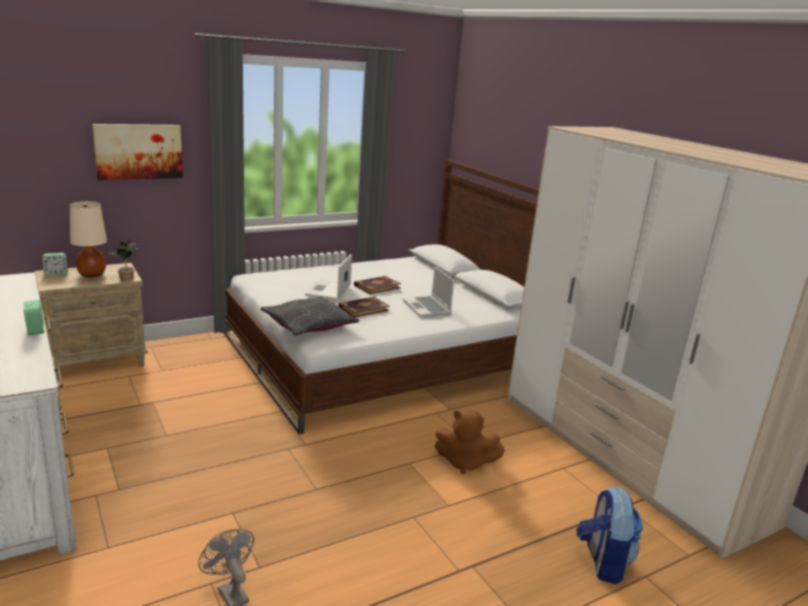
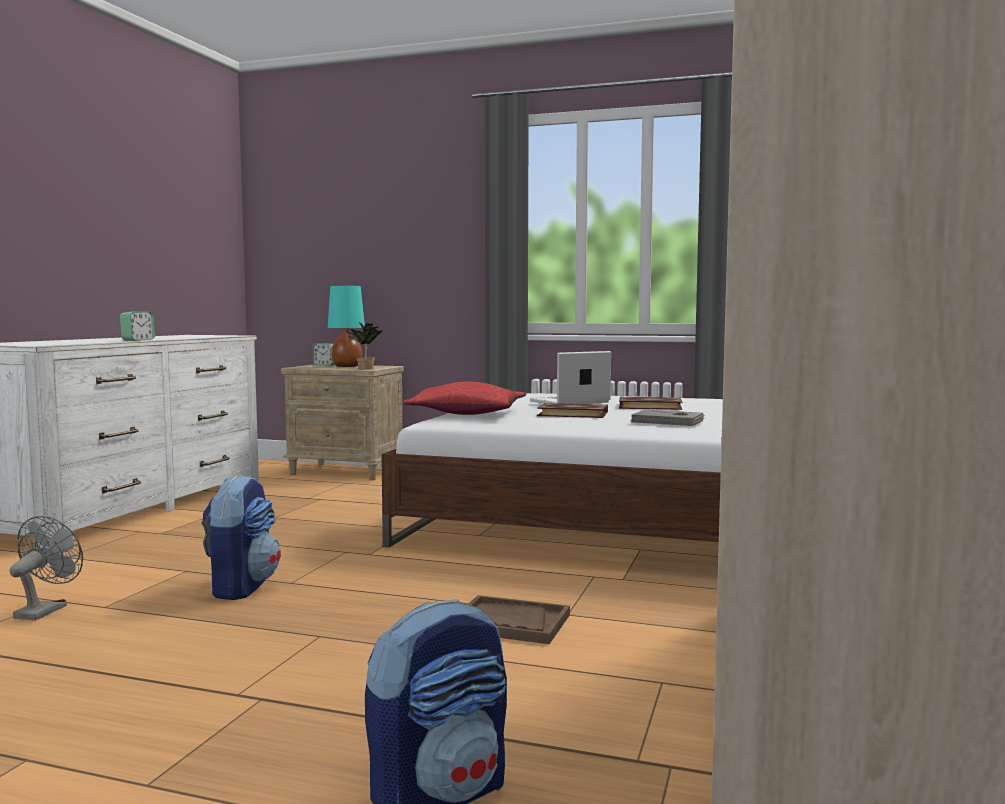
camera: 50 degrees right, 15 degrees down
(91, 275) = (346, 366): beige table lamp -> turquoise table lamp
(139, 151) = (419, 237): picture -> none
(299, 507) = (241, 587): none -> backpack
(309, 325) = (467, 414): grey pillow -> red pillow
(427, 308) = (667, 422): laptop -> grey book
(465, 463) = (510, 623): brown plush toy -> brown tray

